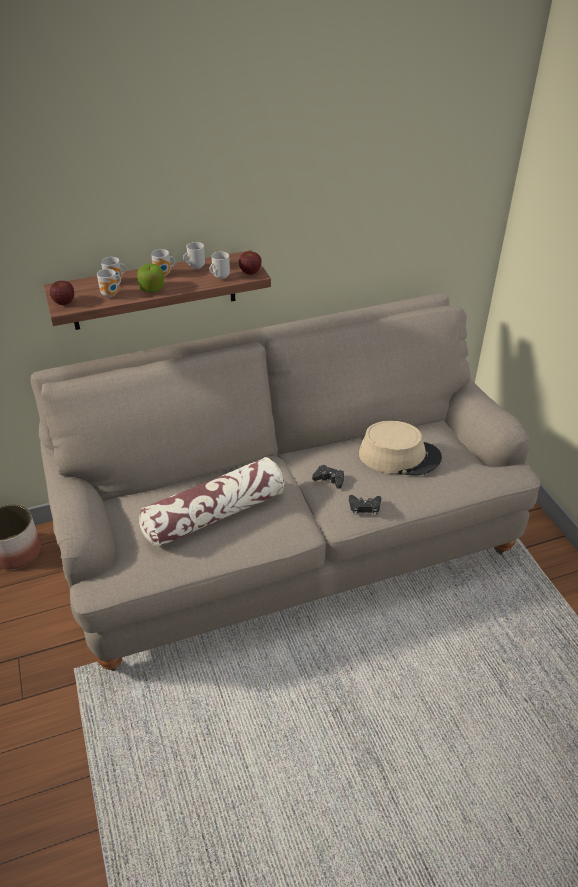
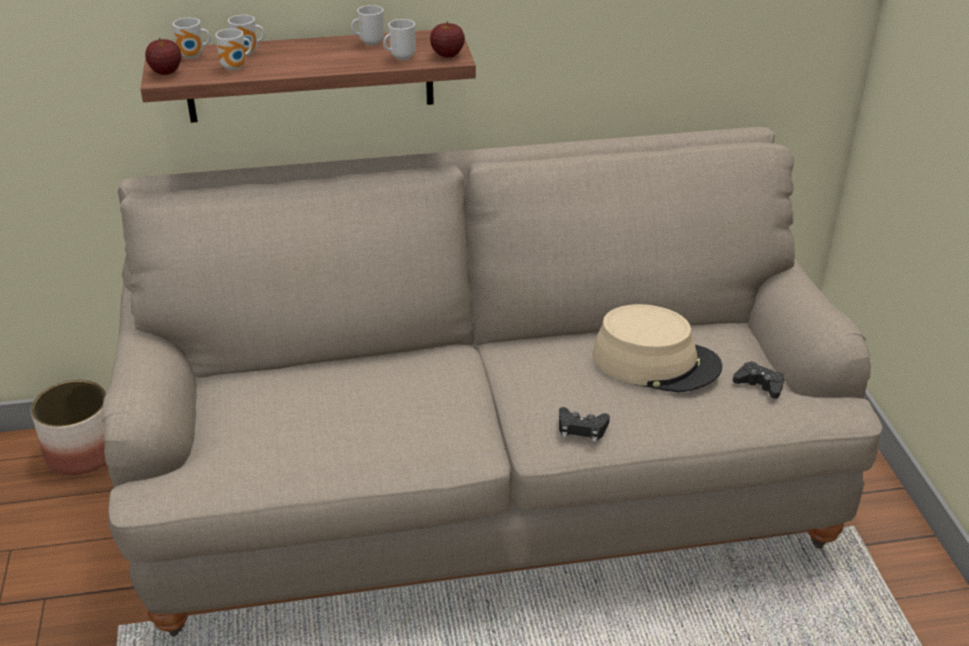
camera: 10 degrees right, 5 degrees down
(152, 289) = (296, 64): apple -> none
(164, 274) = (321, 48): mug -> mug (193, 56)
(215, 514) = (349, 411): pillow -> none
(329, 479) = (537, 383): black game controller -> black game controller (759, 385)

